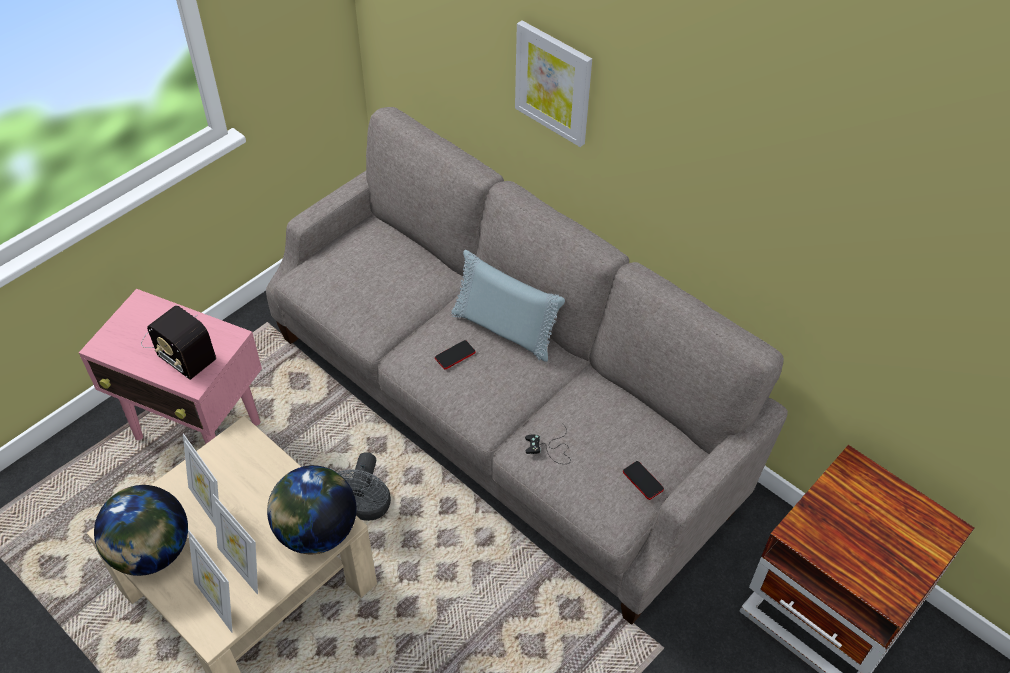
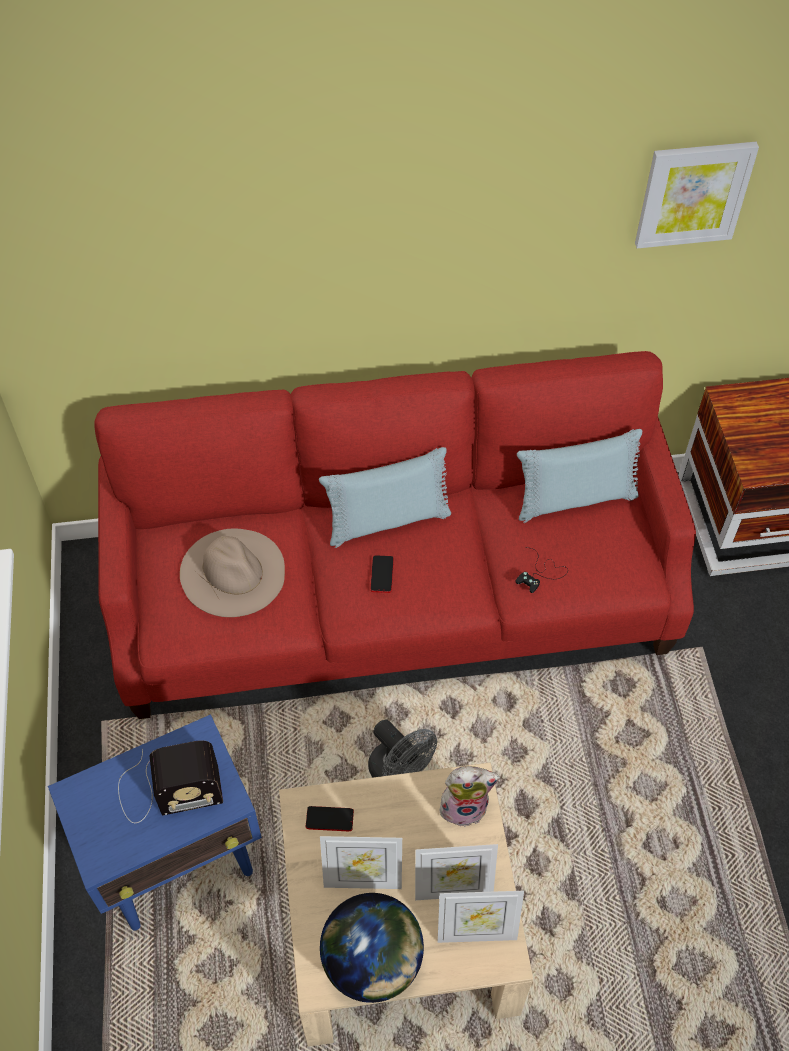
camera: 50 degrees left, 5 degrees up
(199, 431) = (180, 864): pink side table -> blue side table
(316, 531) = (464, 806): globe -> plush toy
(379, 276) = (233, 572): none -> beige hat
(504, 414) = (394, 600): grey sofa -> red sofa
(554, 83) = (311, 264): picture -> picture (693, 194)
(642, 428) = (575, 499): none -> blue pillow
(643, 481) = (624, 534): phone -> phone (329, 819)

